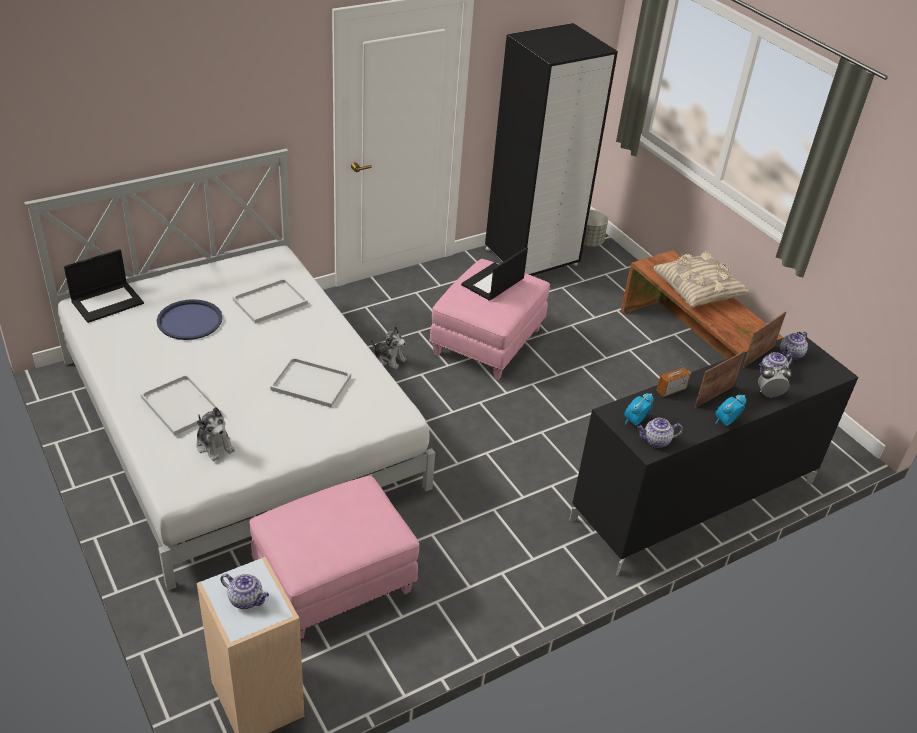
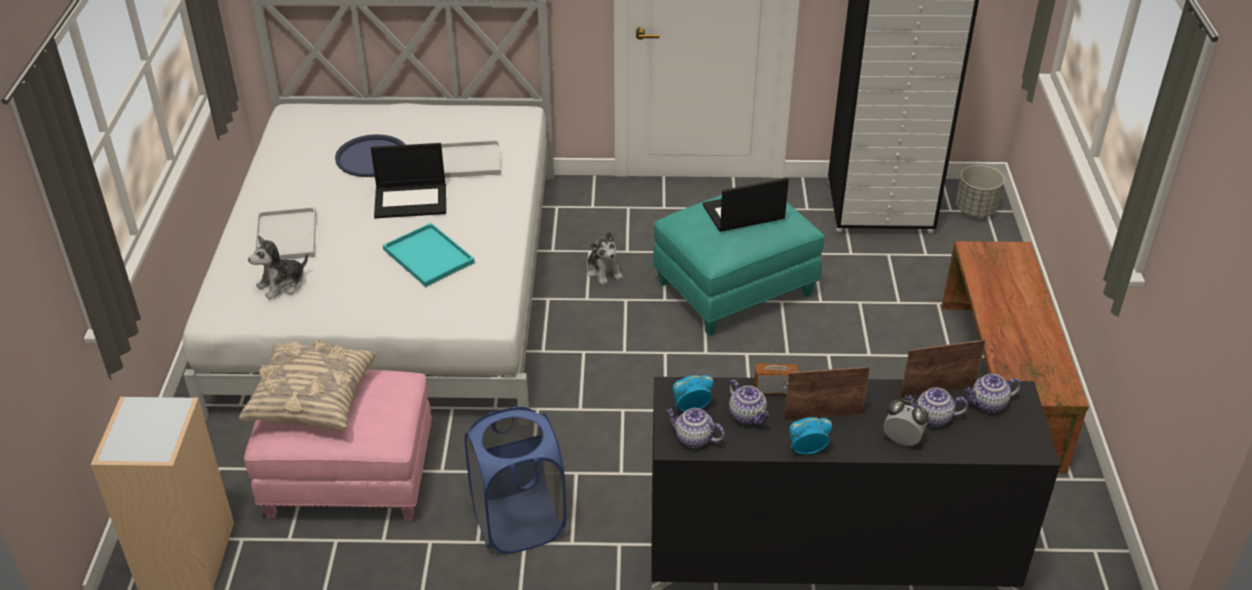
camera: 35 degrees right, 0 degrees up
(107, 301) = (315, 116): laptop -> laptop (411, 200)
(214, 445) = (282, 285): plush toy -> plush toy turned 60 degrees clockwise
(246, 599) = (145, 429): teapot -> teapot (748, 416)
(309, 383) = (426, 255): white tray -> turquoise tray
(486, 561) = (518, 523): none -> blue laundry basket
(487, 343) = (734, 290): pink ottoman -> turquoise ottoman
(697, 292) = (1012, 303): beige pillow -> beige pillow (312, 402)

